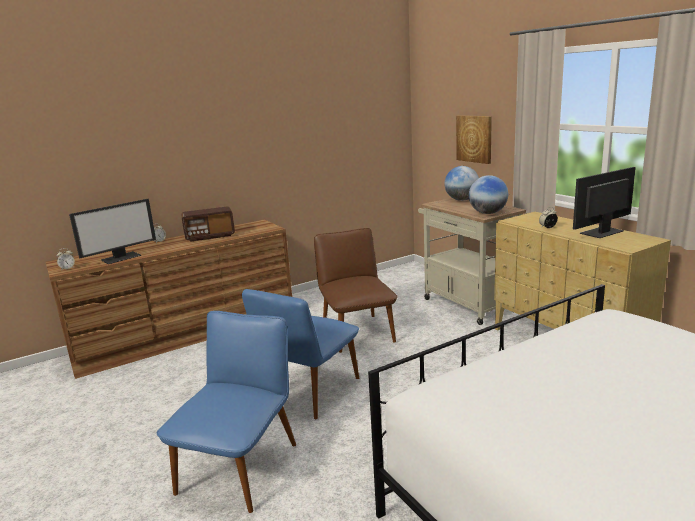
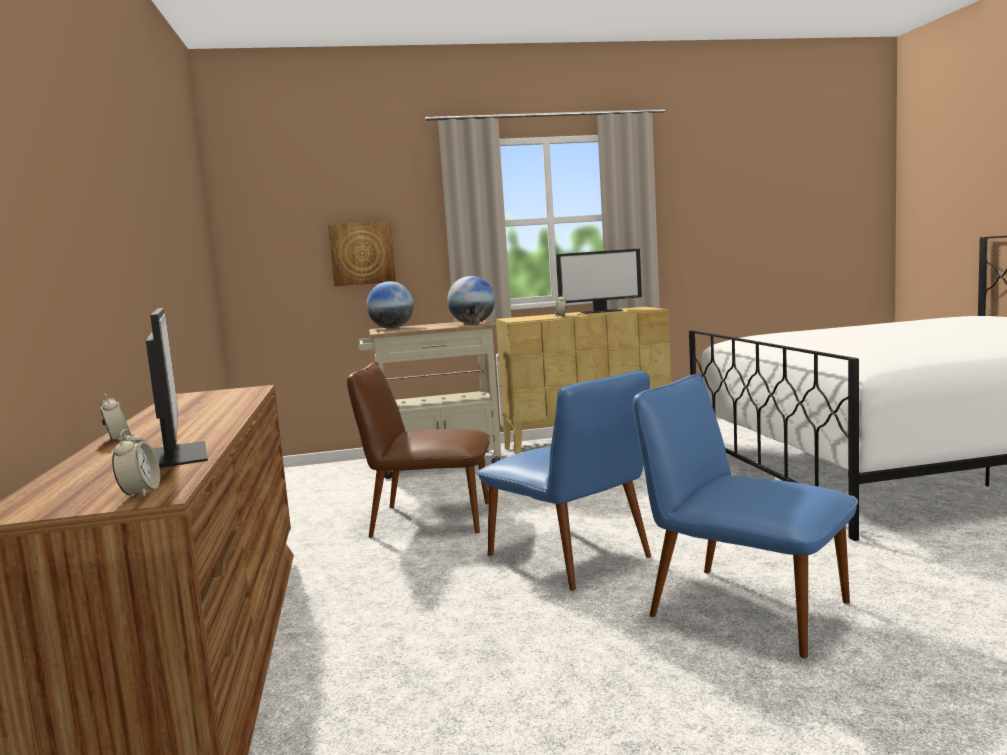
camera: 70 degrees left, 10 degrees down
(210, 236) = (193, 412): radio -> none
(602, 232) = (601, 311): monitor -> monitor turned 90 degrees counterclockwise

